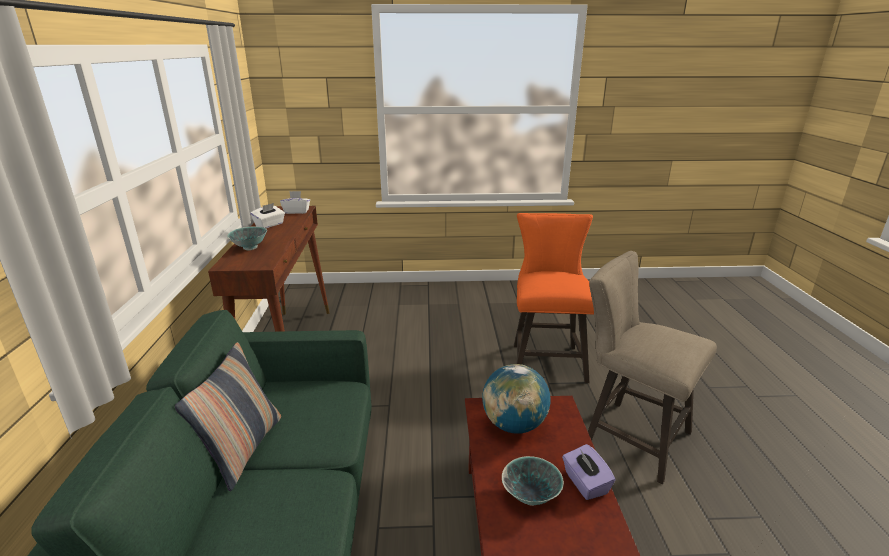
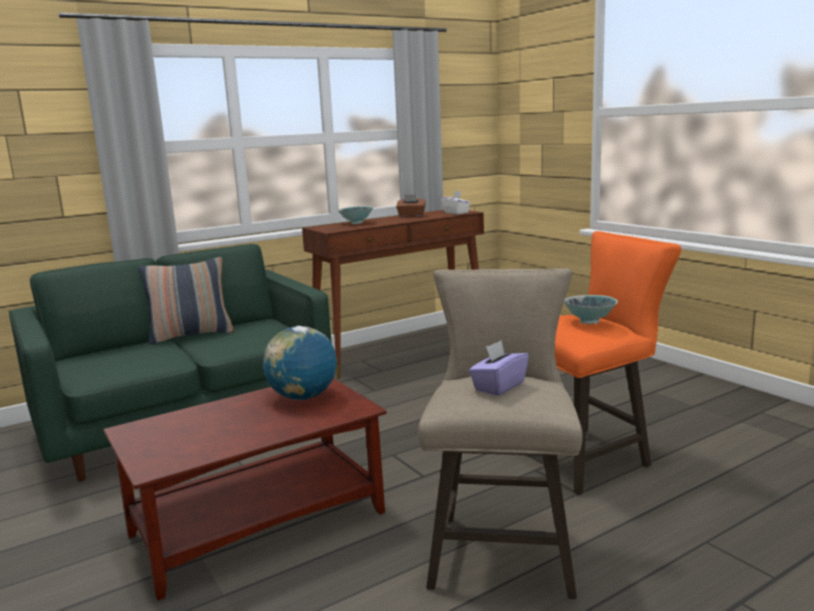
camera: 60 degrees right, 10 degrees down
(269, 225) = (411, 216): white tissue box -> brown tissue box
(531, 497) = (206, 423): bowl -> bowl (589, 322)
(585, 483) = (241, 439): purple tissue box -> purple tissue box (498, 386)

